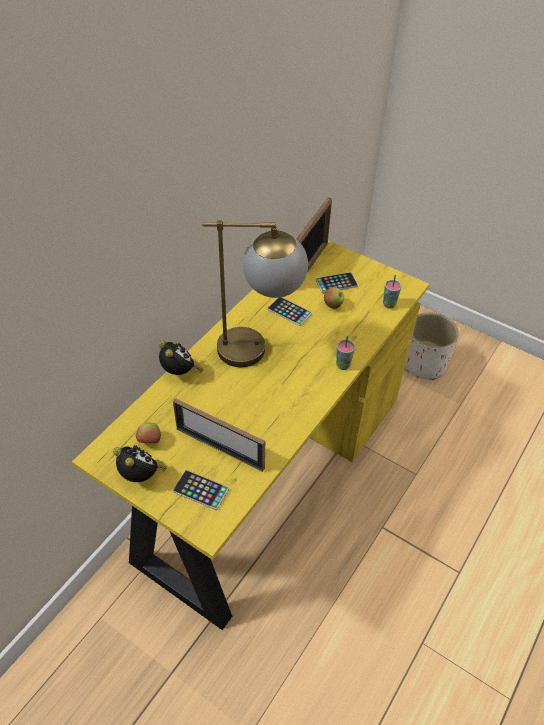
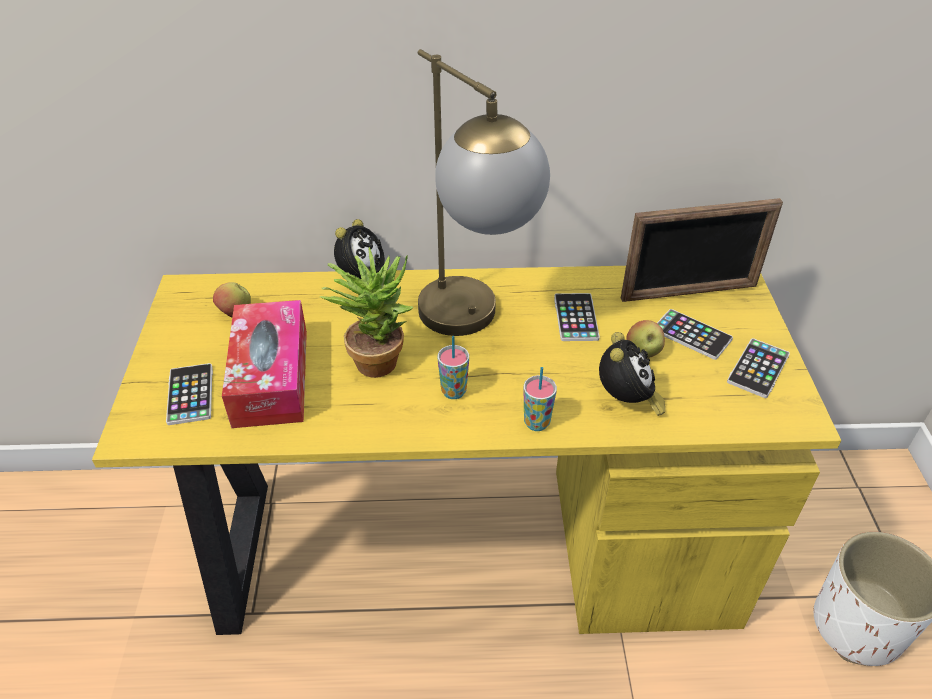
camera: 55 degrees right, 5 degrees down
(142, 477) = (177, 336): alarm clock -> alarm clock (626, 402)
(219, 448) = (271, 377): picture frame -> tissue box
(246, 398) = (377, 357): none -> potted plant
(374, 278) = (758, 368): none -> phone
(389, 304) = (725, 413): cup -> cup (453, 391)

